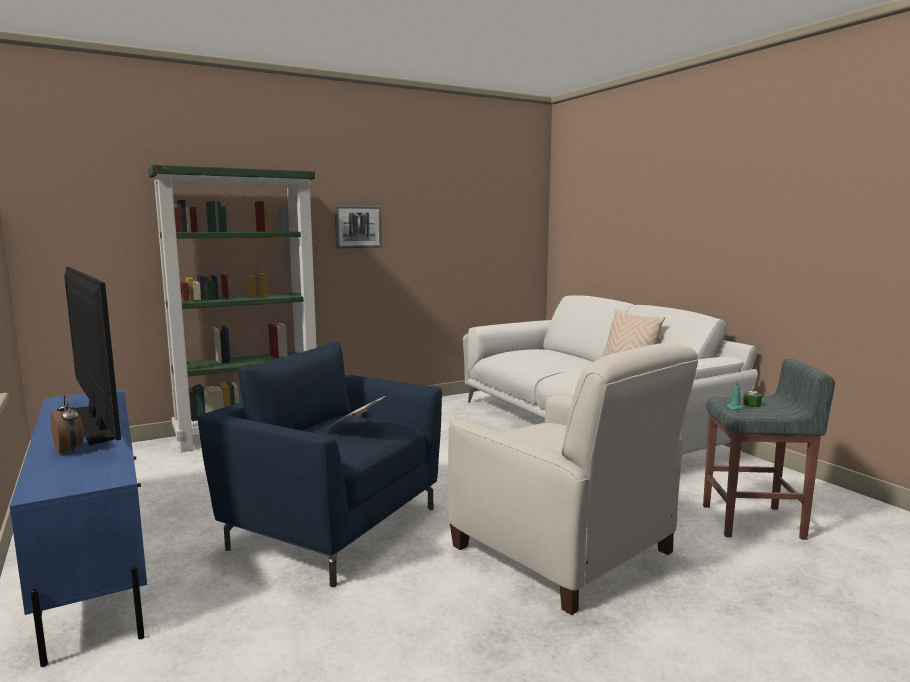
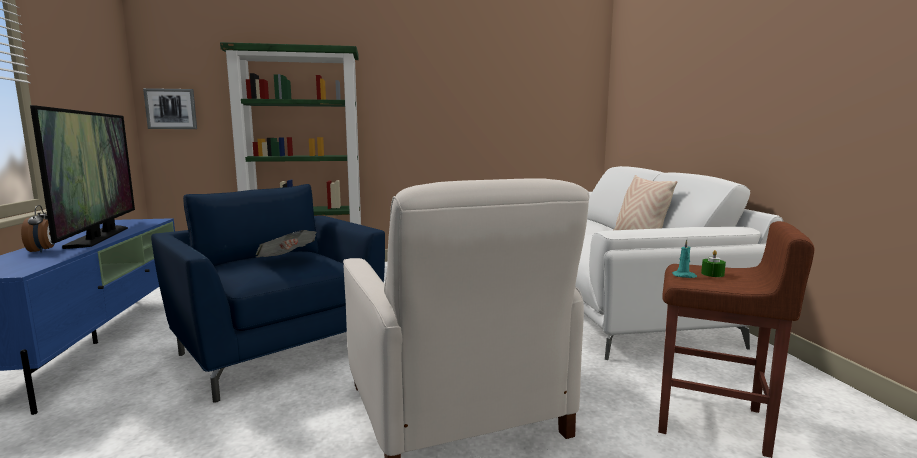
camera: 20 degrees right, 0 degrees up
(358, 226) = (411, 100): picture -> picture (171, 109)
(754, 522) = (712, 422): grey stool -> brown stool

